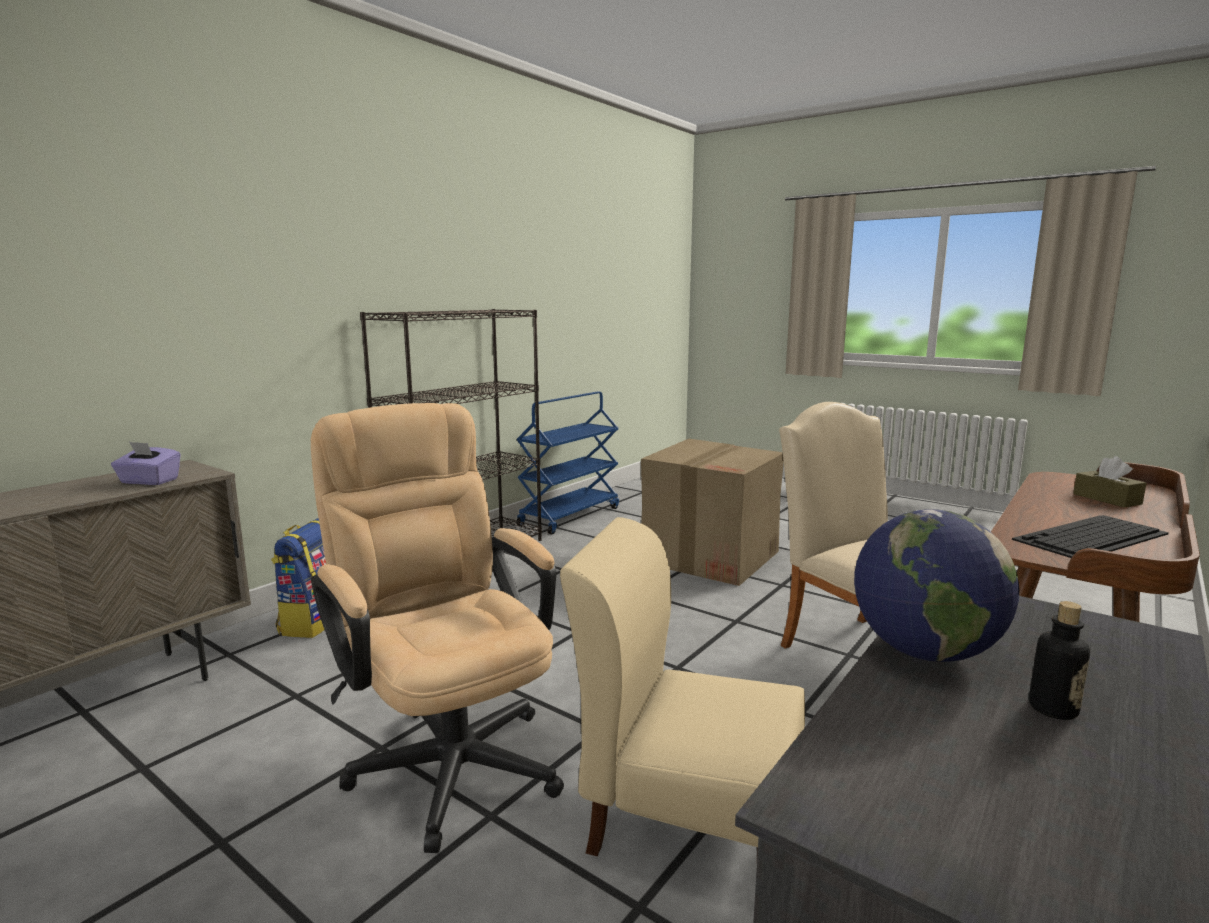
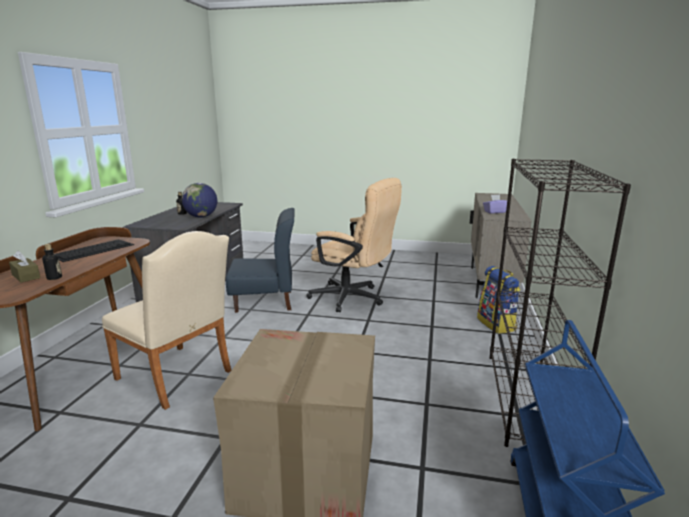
camera: 155 degrees right, 5 degrees up
(687, 818) = (264, 301): beige chair -> blue chair
(1048, 491) = (54, 278): none -> bottle

